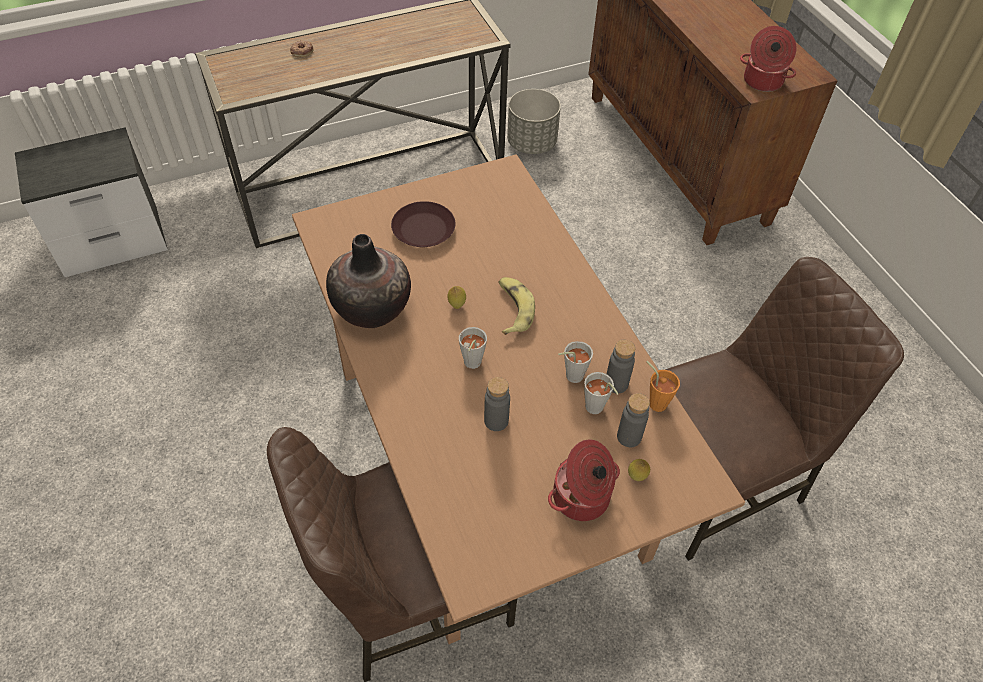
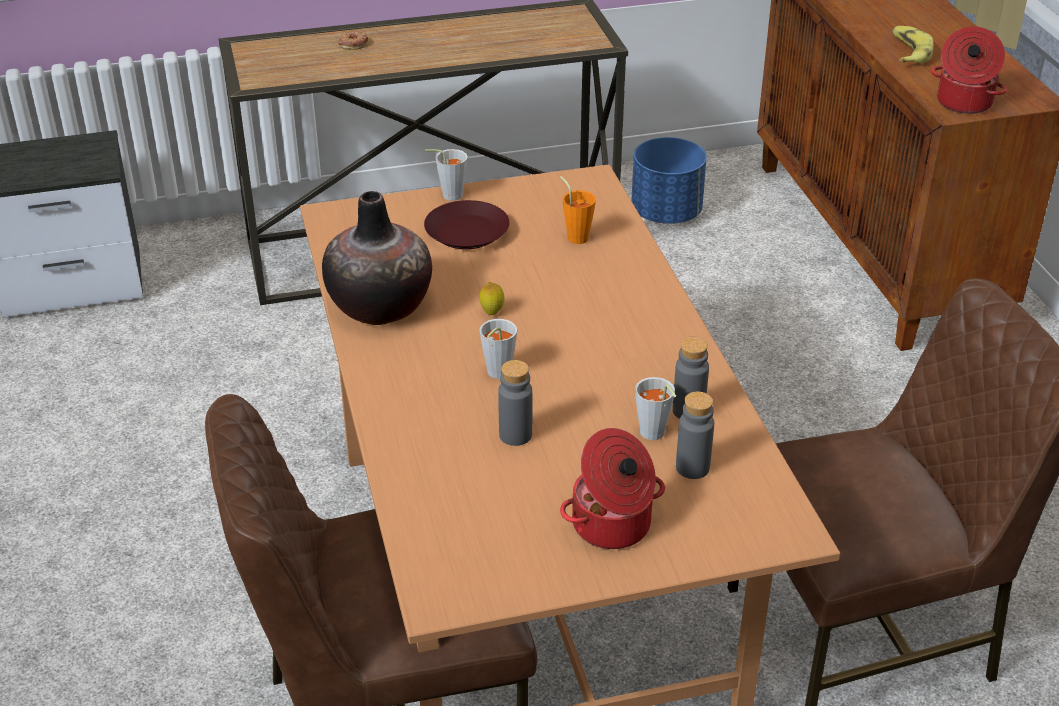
camera: 10 degrees right, 15 degrees down
(513, 309) = (566, 322): banana -> banana (908, 52)
(531, 143) = (666, 213): grey planter -> blue planter
(570, 376) = (627, 398): grey cup -> grey cup (447, 195)
(636, 477) = (692, 511): lemon -> none
(655, 401) = (737, 433): orange cup -> orange cup (575, 235)

